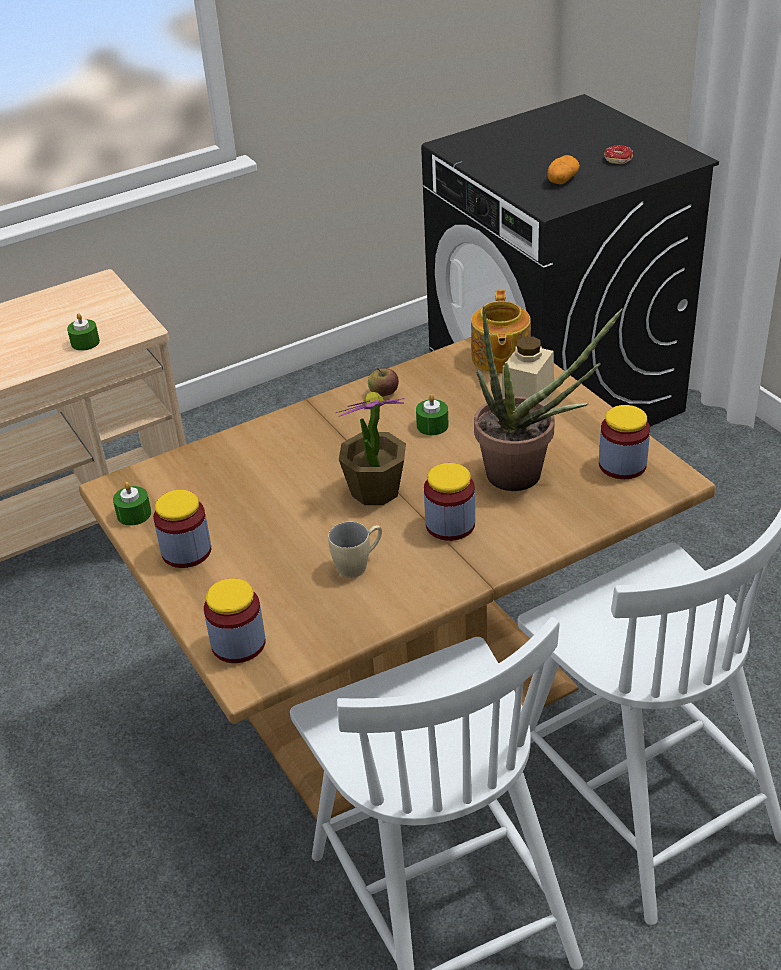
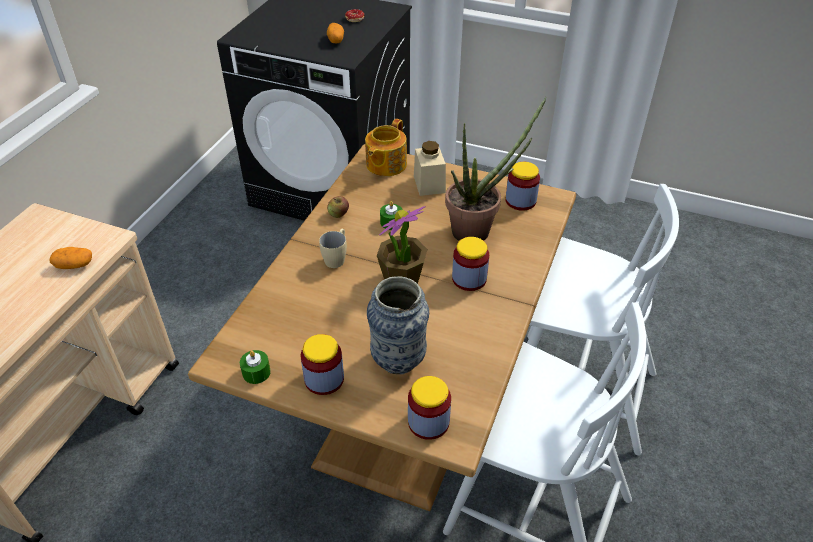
camera: 40 degrees left, 5 degrees up
(85, 342) = (74, 265): green candle -> potato
(276, 571) = (398, 361): none -> vase
(358, 564) = (444, 330): beige mug -> beige mug (336, 258)
(499, 358) = (385, 165): teapot -> teapot turned 60 degrees clockwise

